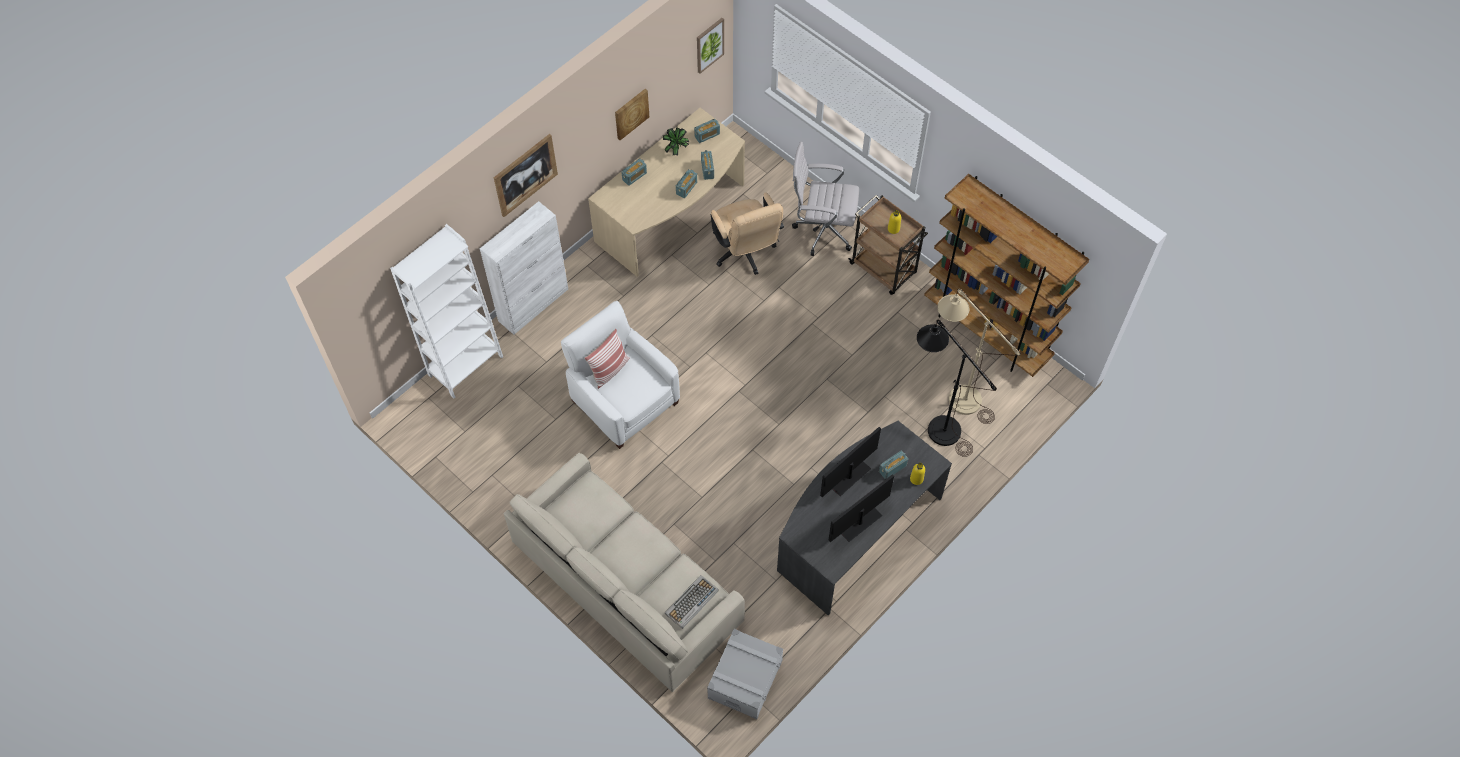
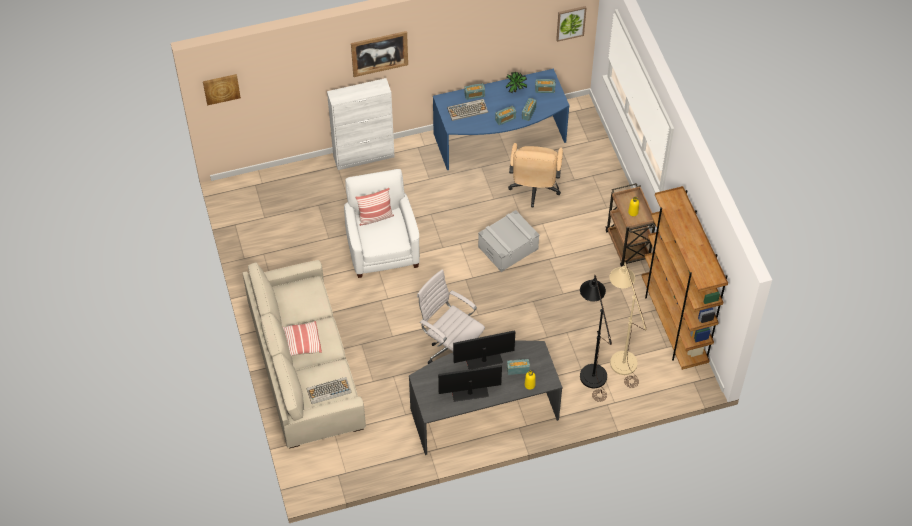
camera: 30 degrees right, 5 degrees down
(465, 366) = (292, 175): white bookcase -> none
(622, 562) = (301, 343): none -> pillow
(631, 113) = (485, 46): picture -> picture (221, 88)
(638, 196) = (467, 110): none -> keyboard
(673, 216) = (500, 141): beige desk -> blue desk
(745, 679) = (341, 465): grey storage box -> grey storage box (508, 248)
(821, 230) = (600, 199): white office chair -> white office chair (450, 349)

